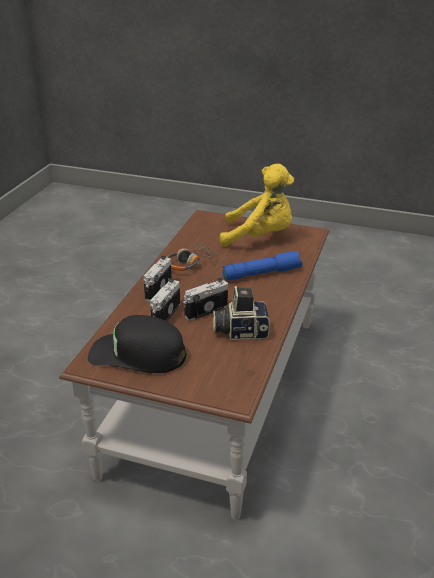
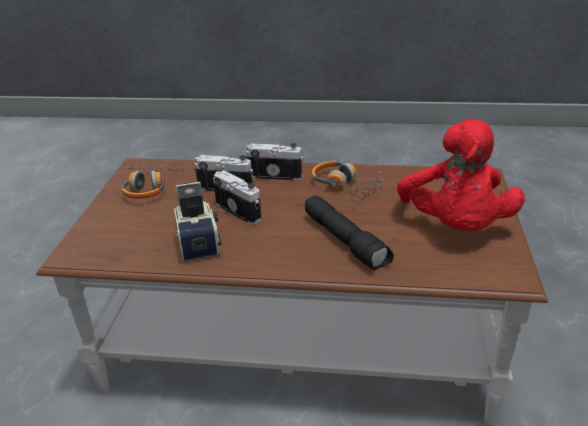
camera: 80 degrees right, 0 degrees up
(138, 355) = (150, 186): black cap -> headphones
(260, 236) = (455, 227): yellow plush toy -> red plush toy
(262, 273) = (346, 241): blue flashlight -> black flashlight

